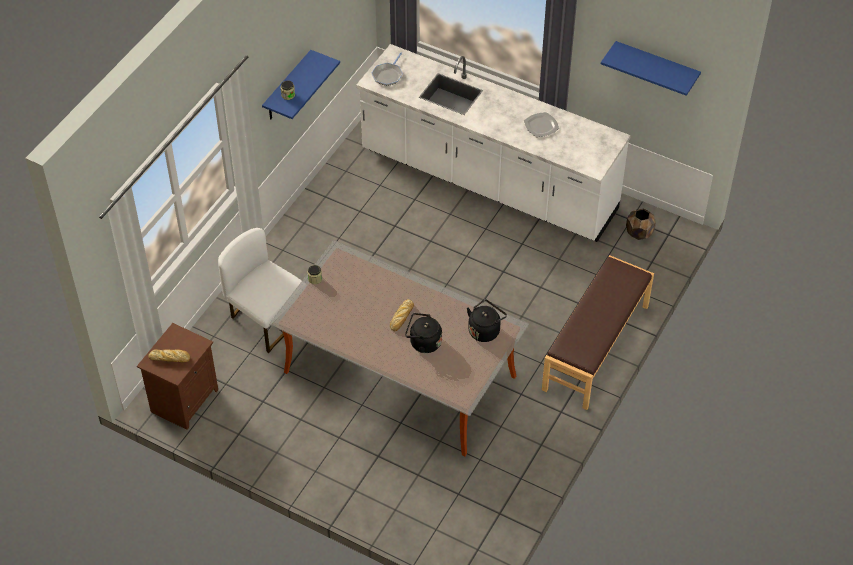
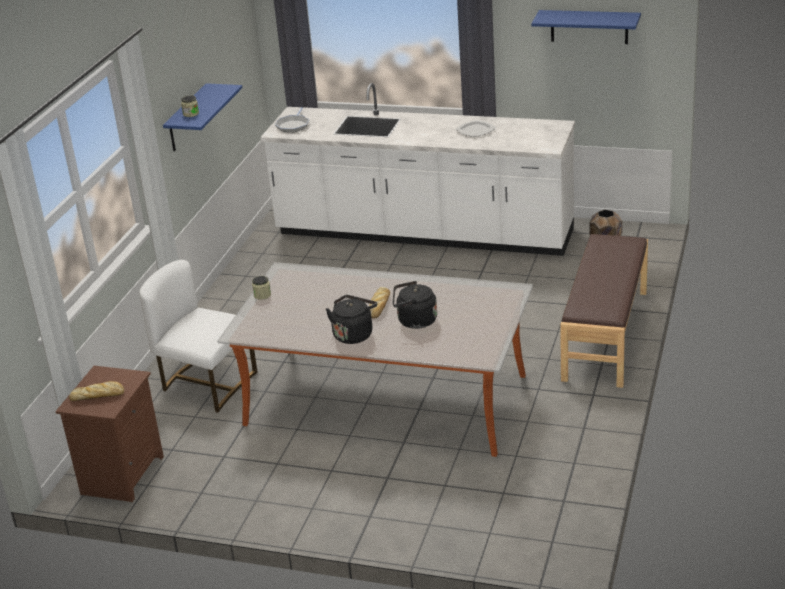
camera: 10 degrees left, 20 degrees down
(485, 330) = (484, 298): black kettle -> black kettle (354, 334)

